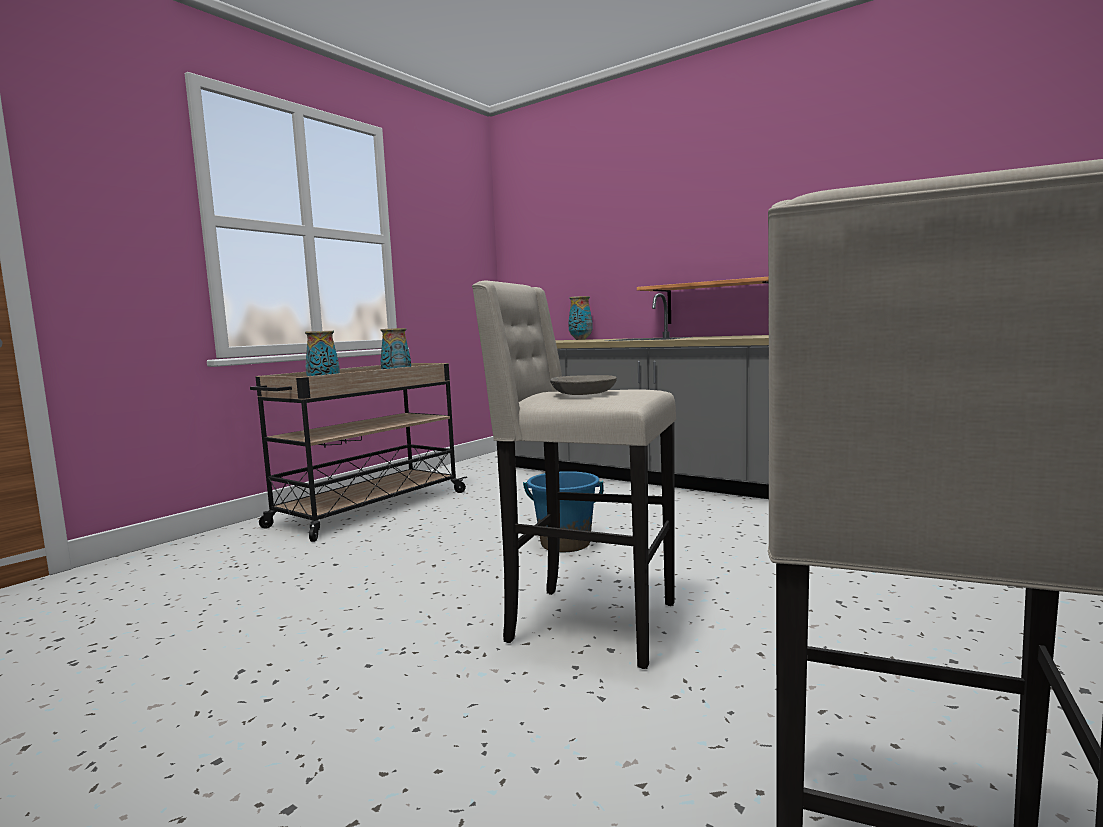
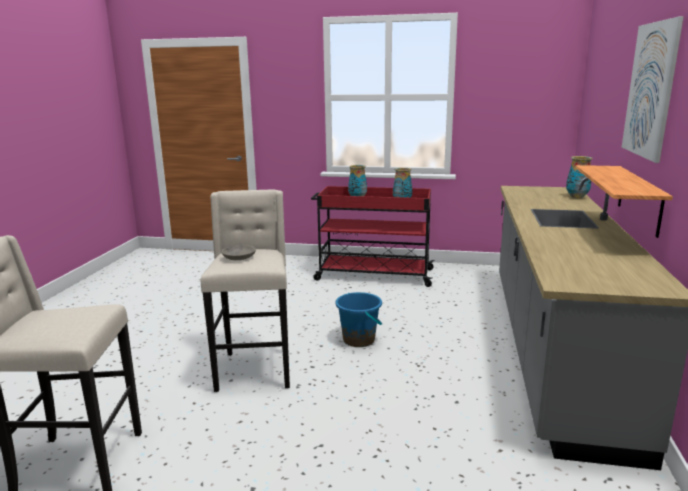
camera: 65 degrees right, 10 degrees up
(368, 509) = (373, 275): beige cart -> red cart
(703, 206) = (650, 90): none -> picture

